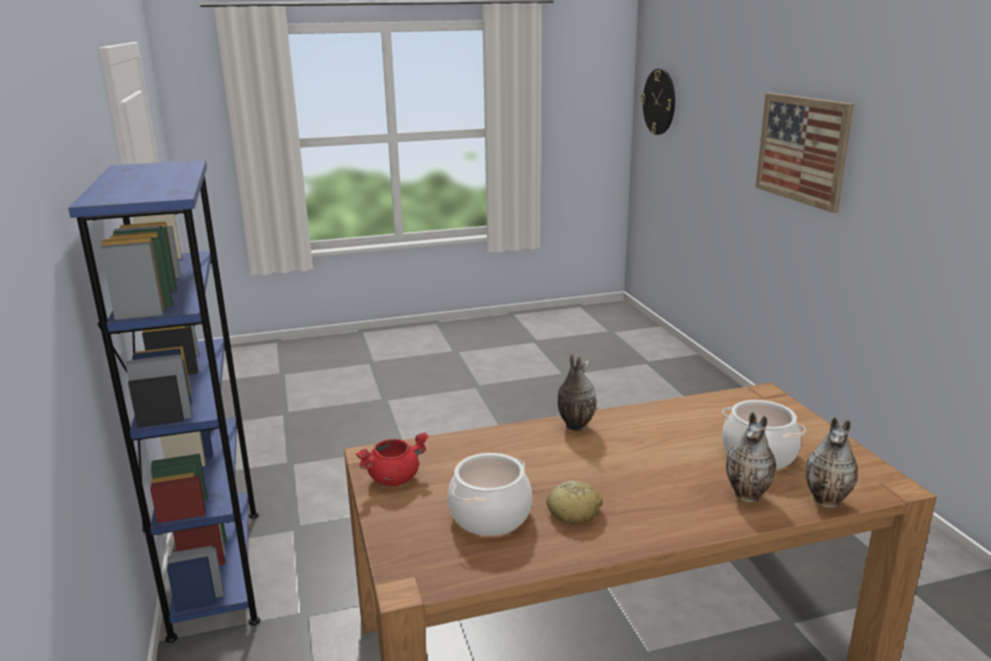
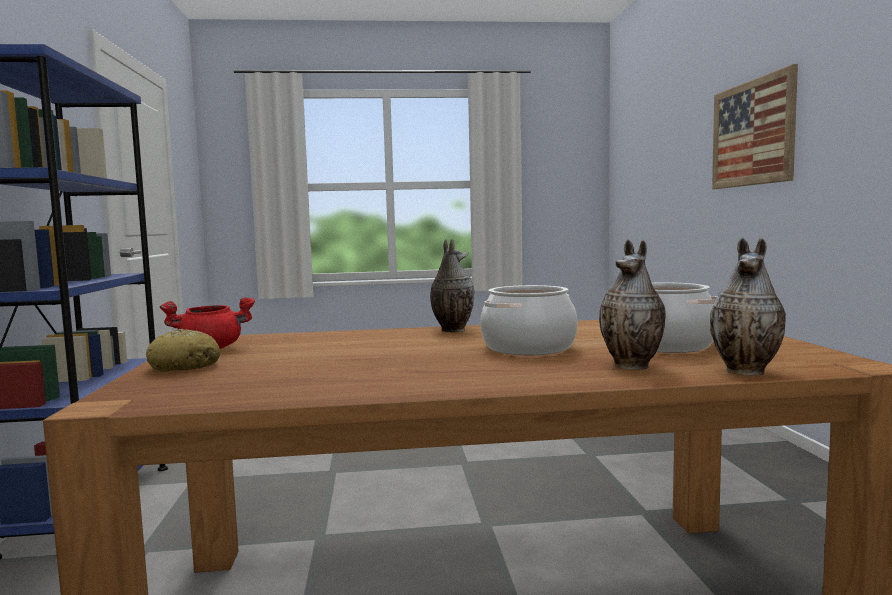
camera: 10 degrees right, 15 degrees down
(490, 516) = (284, 369): cooking pot -> cooking pot (528, 348)
(574, 512) = (390, 369): bread -> bread (184, 367)
(659, 102) = (628, 150): wall clock -> none

